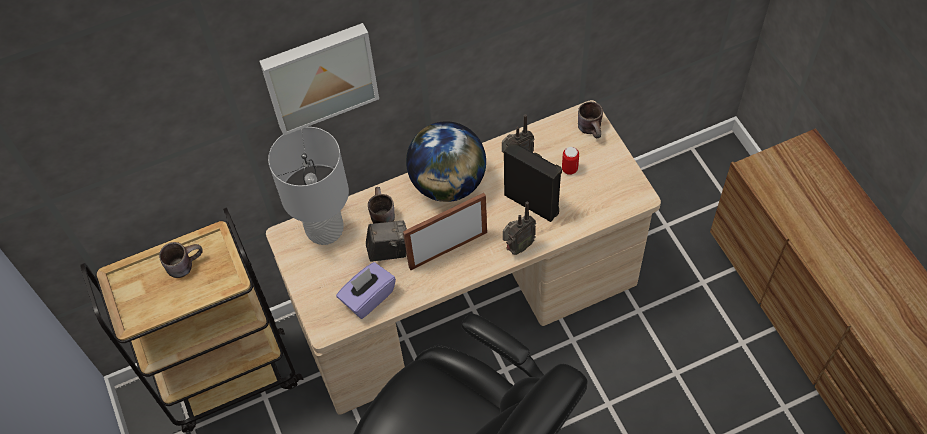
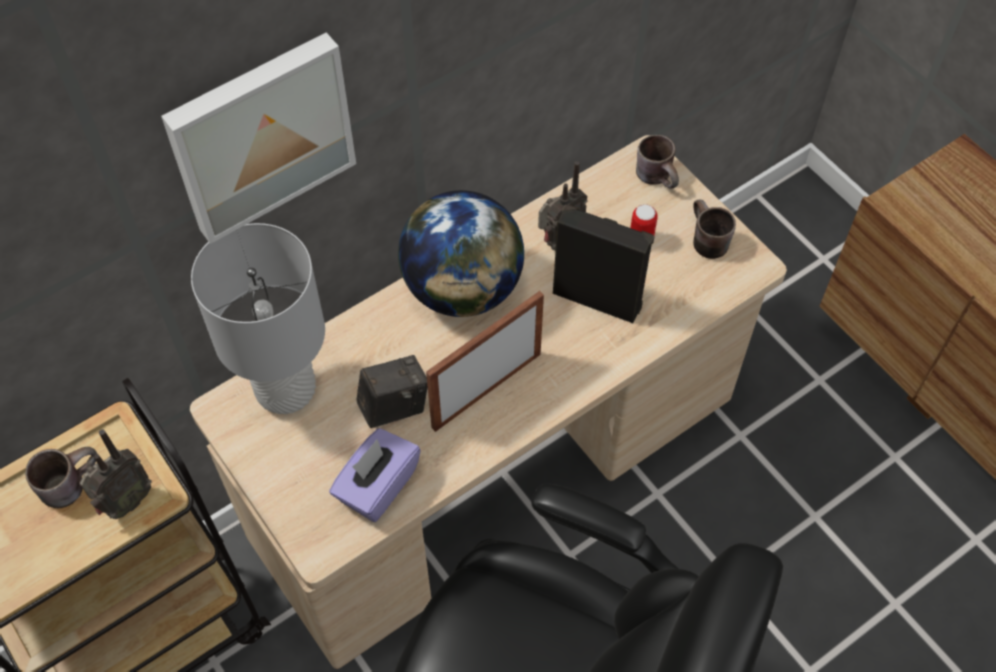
camera: 15 degrees left, 0 degrees up
(380, 213) = (367, 350): brown mug -> brown mug (704, 240)
(517, 247) = (592, 369): radio -> radio (125, 502)

